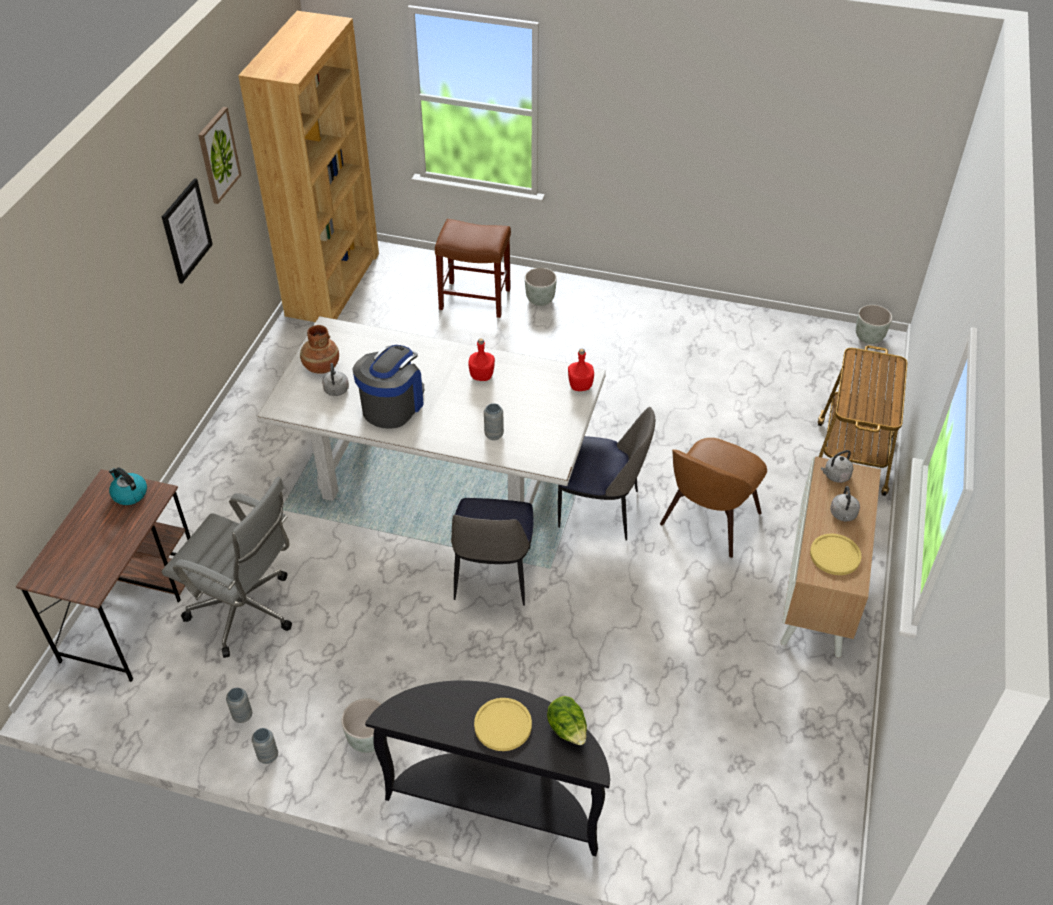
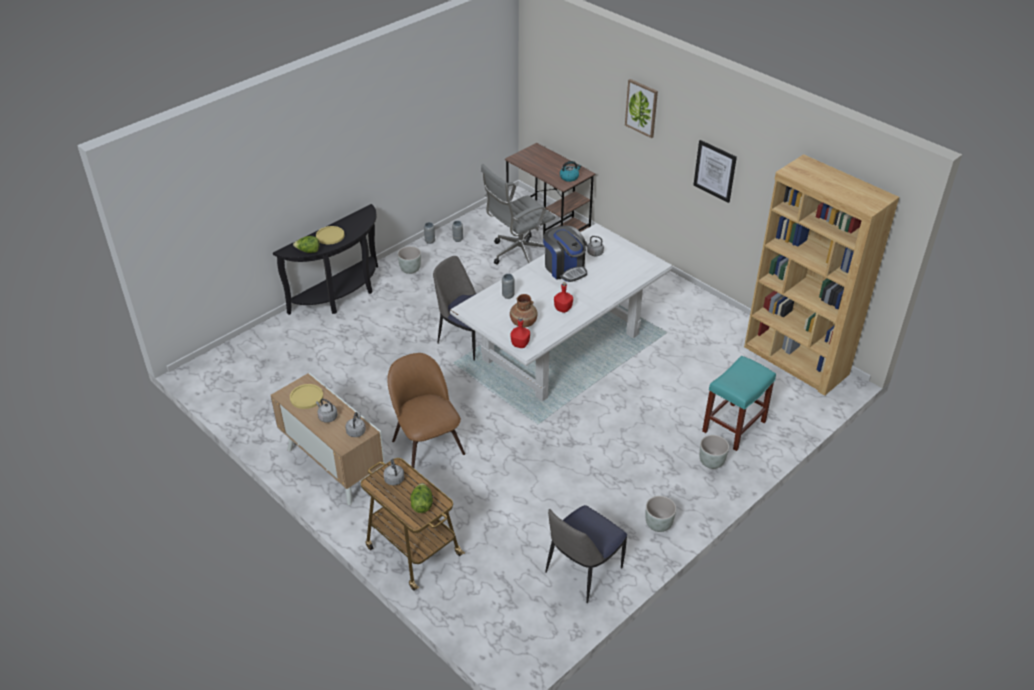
camera: 120 degrees right, 5 degrees down
(218, 155) = (765, 173): picture -> picture (641, 108)
(321, 367) = (620, 253): brown vase -> brown vase (523, 322)
(476, 299) = (733, 427): brown stool -> turquoise stool
(601, 510) = (476, 401): chair -> chair (582, 572)
(866, 404) = (394, 478): none -> grey kettle
(869, 338) = (526, 656): grey planter -> grey planter (658, 525)
(872, 368) = (422, 505): none -> lettuce

